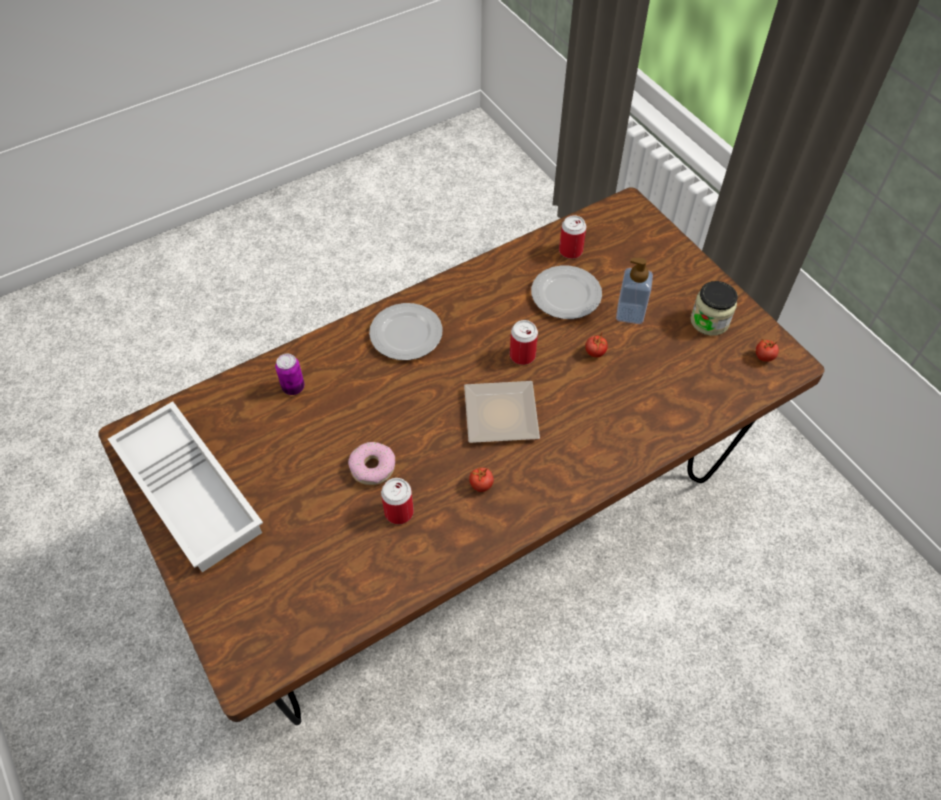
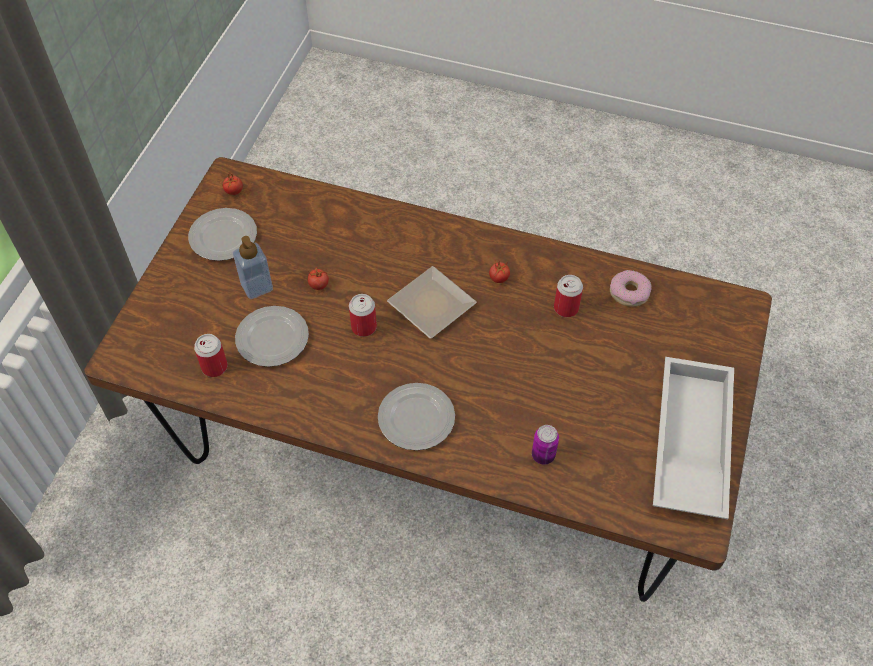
camera: 130 degrees left, 0 degrees up
(372, 467) = (551, 348): donut -> donut (629, 292)
(709, 321) = (223, 236): jar -> plate

